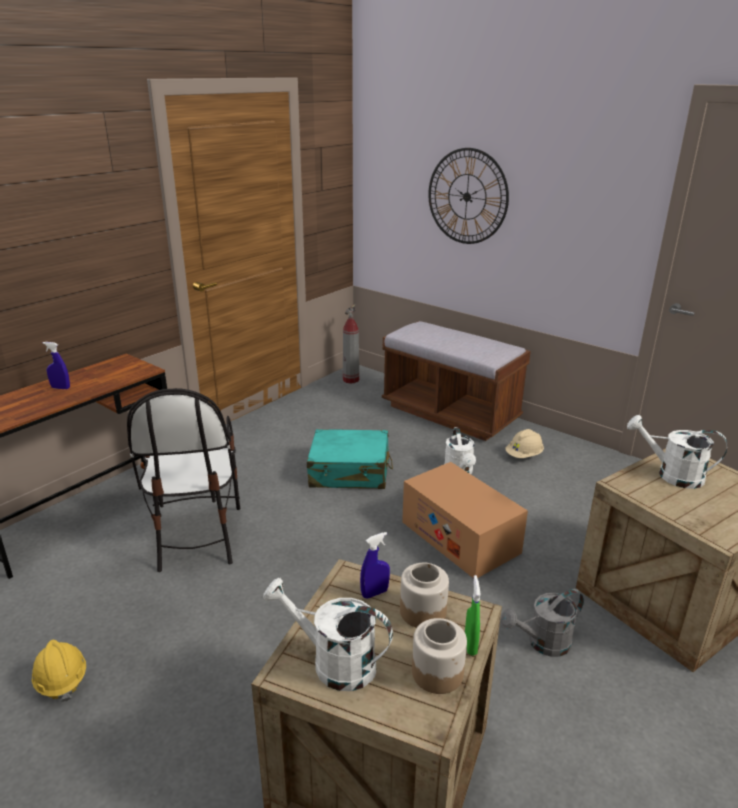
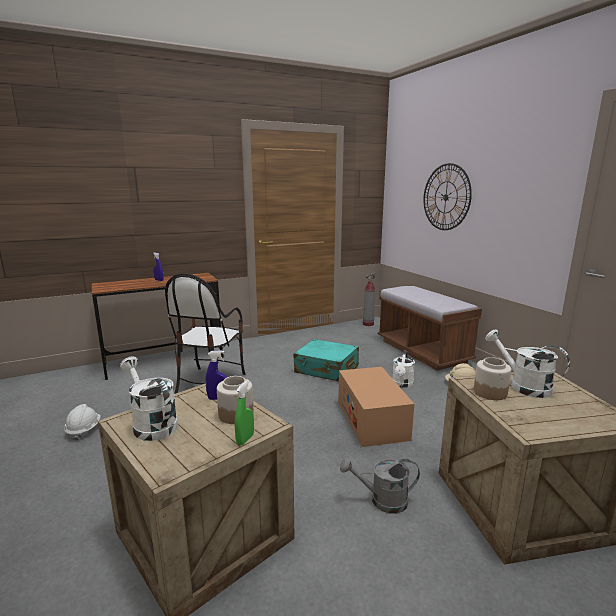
camera: 25 degrees right, 10 degrees down
(61, 680) = (84, 430): yellow hard hat -> white hard hat
(437, 672) = (206, 447): jar -> jar (490, 392)

